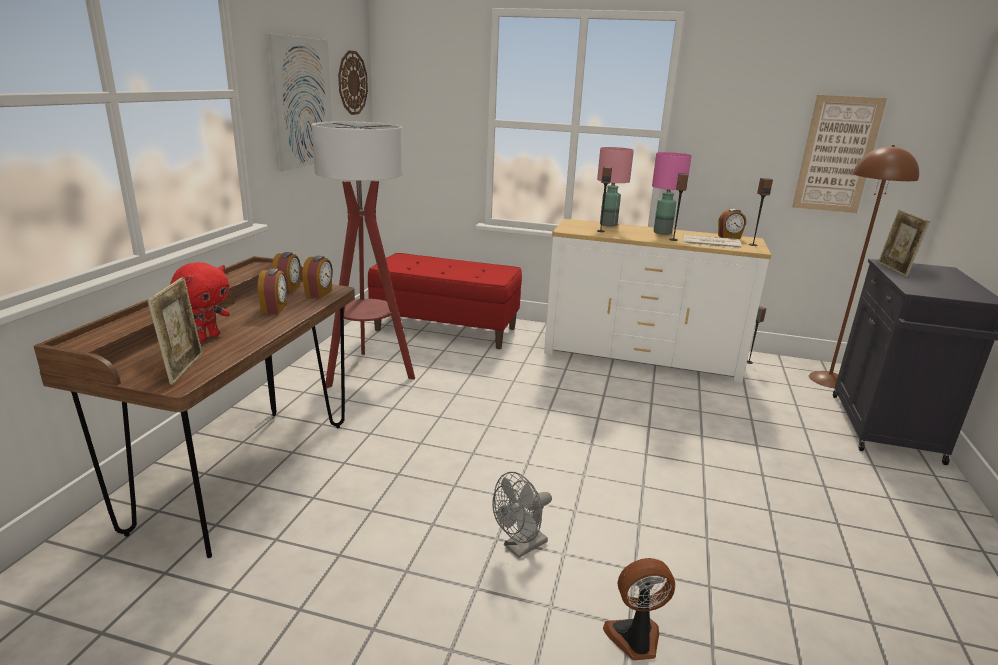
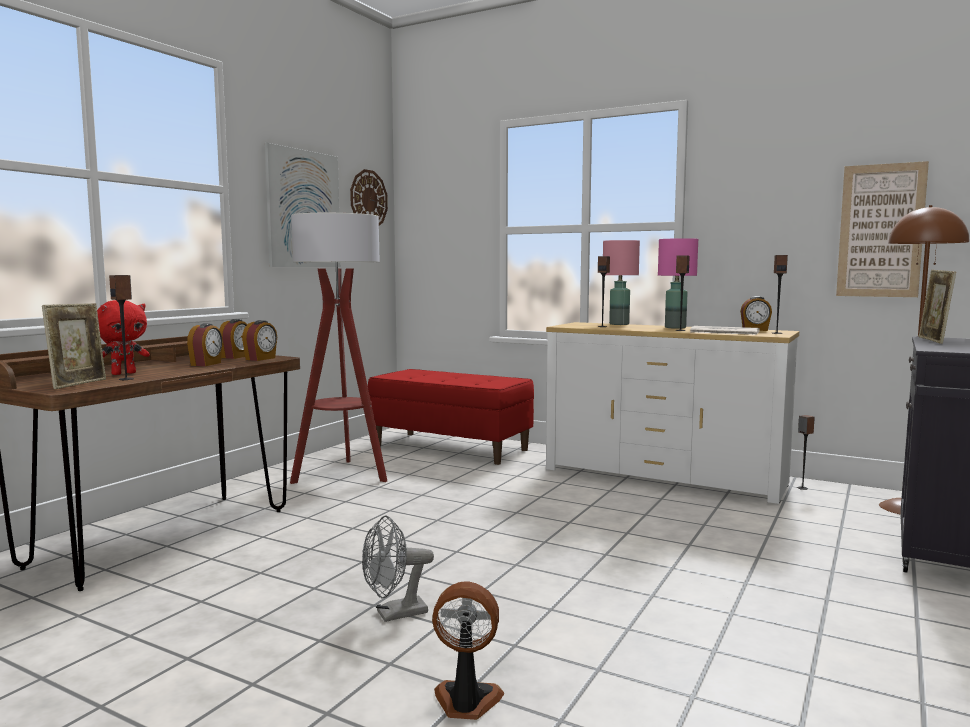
camera: 15 degrees right, 15 degrees down
(225, 351) = (126, 379): none -> speaker

